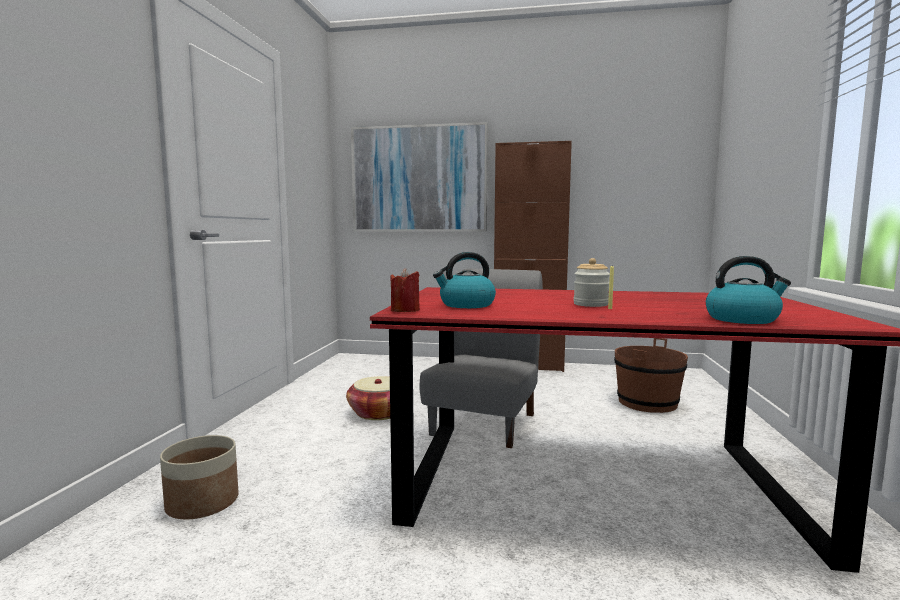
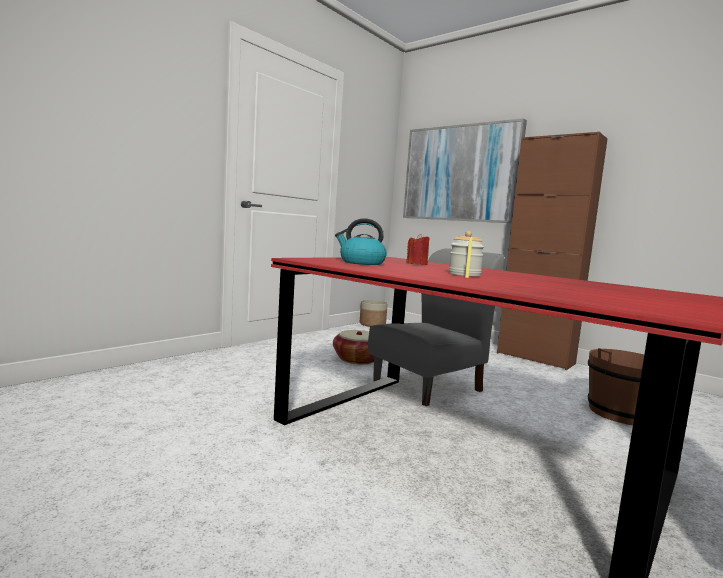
camera: 30 degrees right, 0 degrees up
(203, 503) = (192, 376): planter -> planter (372, 324)
(405, 310) = (305, 259): red candle -> red candle (417, 264)
(743, 319) = (559, 295): kettle -> none

